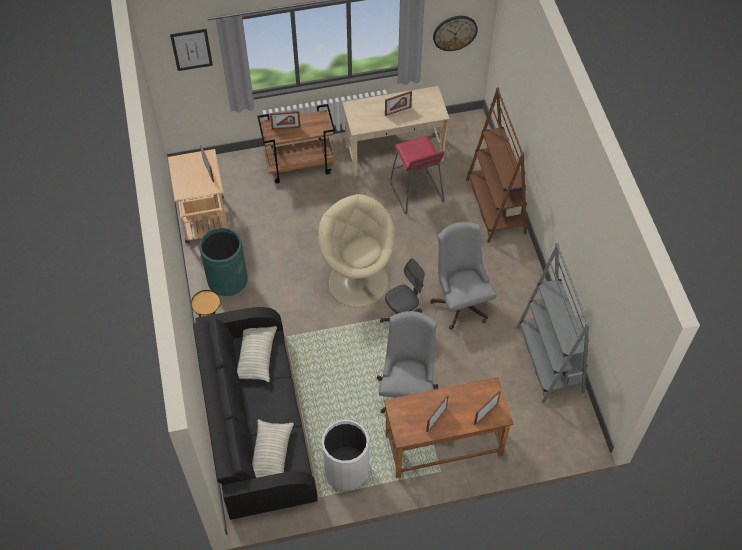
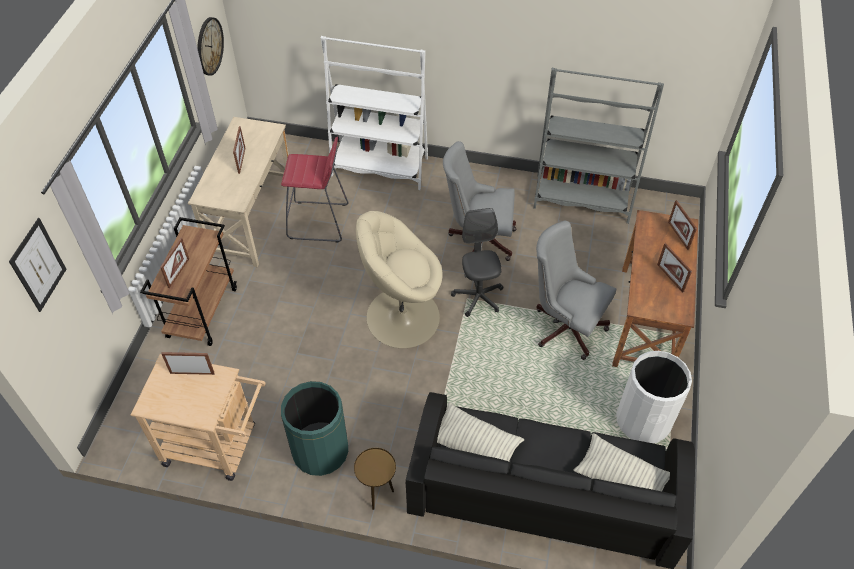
camera: 65 degrees left, 5 degrees down
(495, 206) = (380, 167): brown bookcase -> white bookcase

